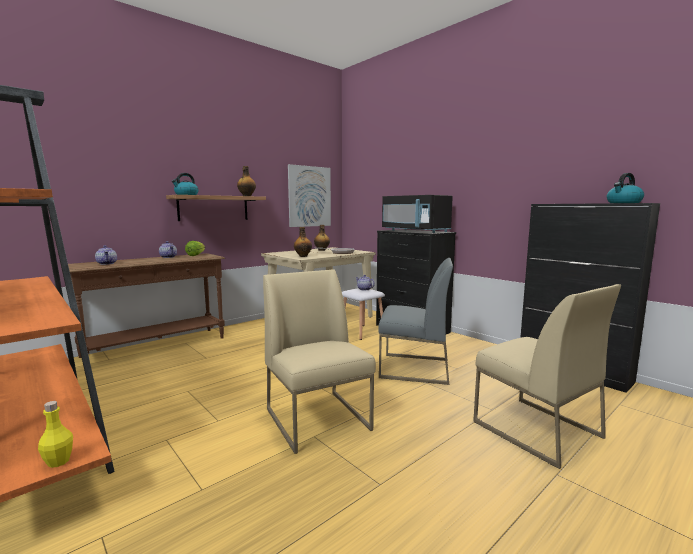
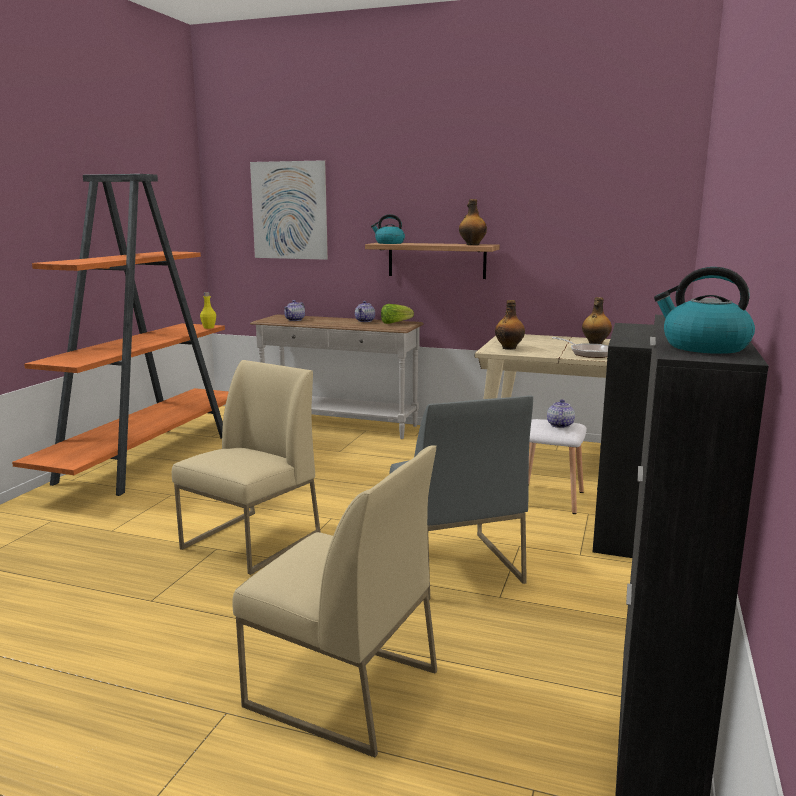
camera: 60 degrees right, 5 degrees up
(58, 462) = (60, 461): yellow bottle -> yellow bottle (209, 327)
(156, 347) = (339, 425): brown console table -> white console table
(309, 196) = (612, 243): picture -> picture (289, 210)
(415, 231) = (643, 336): black microwave -> none
(535, 429) = (340, 688): beige chair -> beige chair turned 90 degrees counterclockwise

